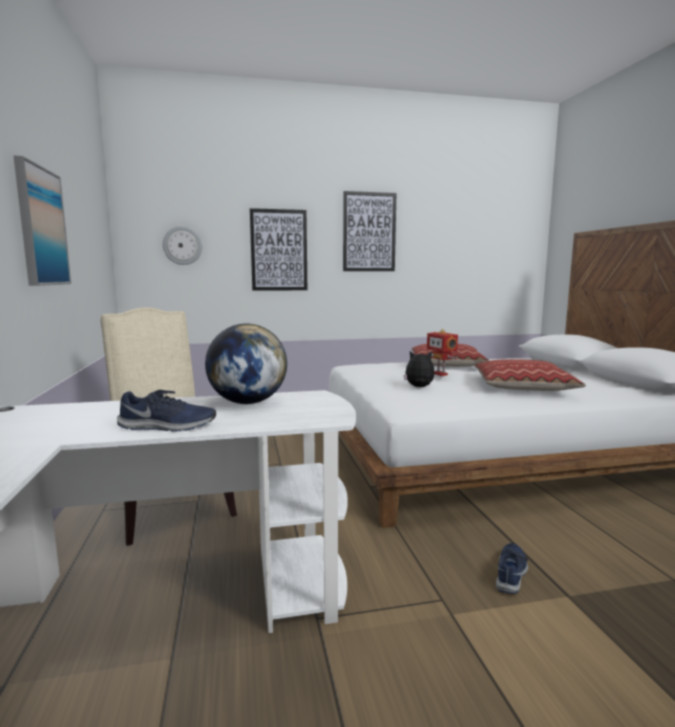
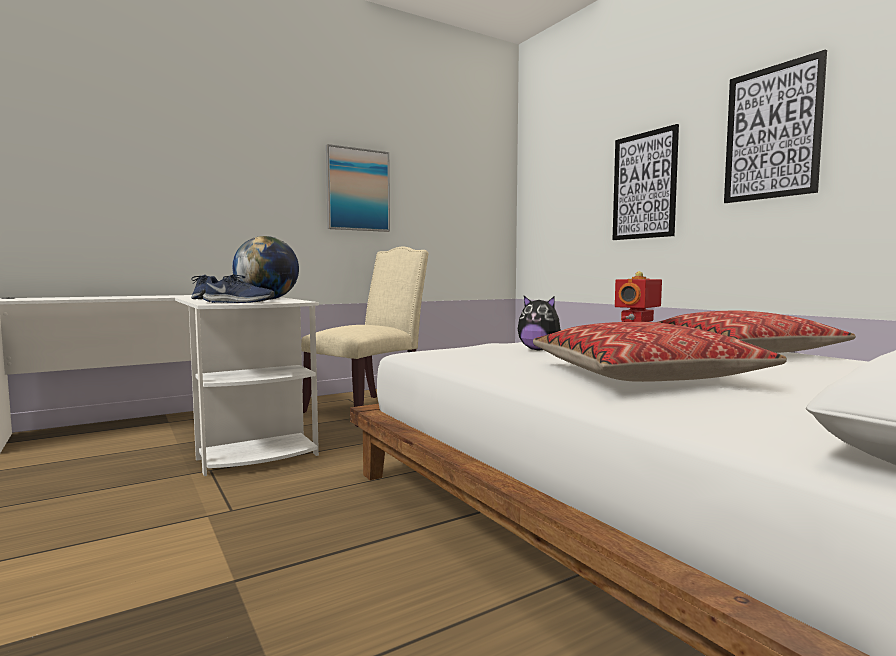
camera: 70 degrees right, 5 degrees down
(182, 245) = (559, 196): wall clock -> none
(419, 387) = (539, 350): plush toy -> plush toy turned 135 degrees clockwise
(511, 573) = (282, 544): blue shoe -> blue shoe (238, 302)

